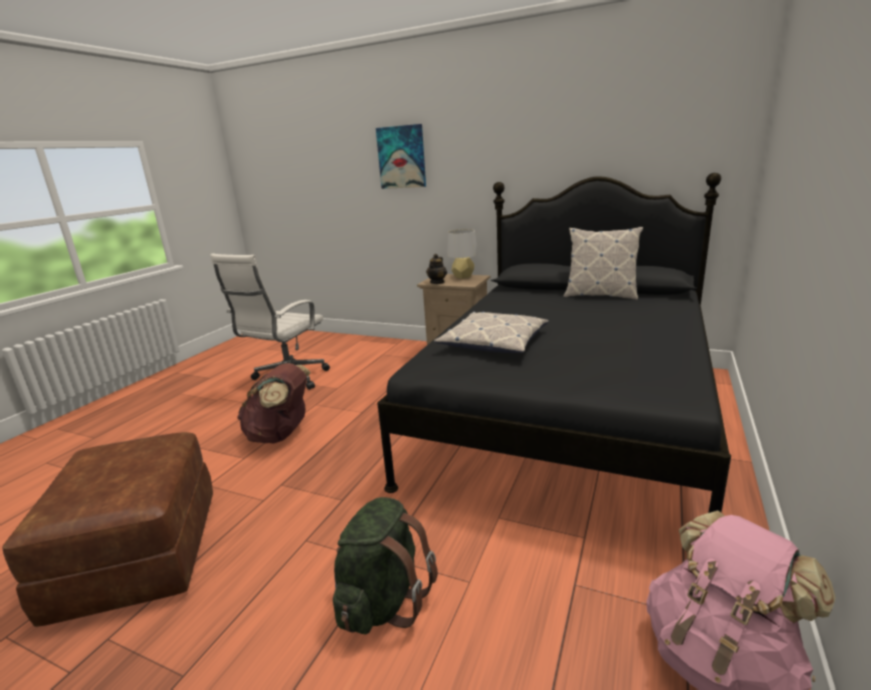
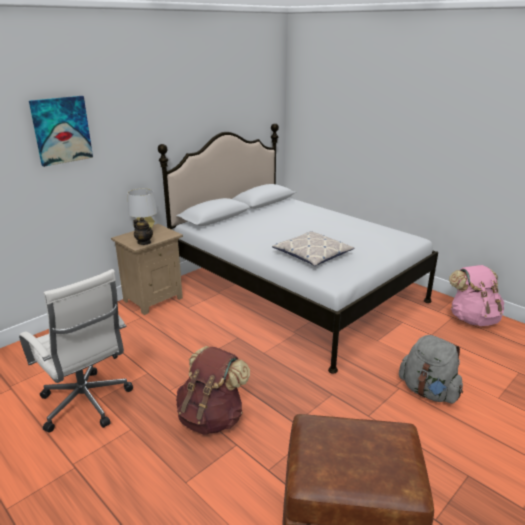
camera: 70 degrees left, 5 degrees up
(383, 600) = (428, 391): green backpack -> grey backpack
(567, 419) = (296, 291): black bed -> white bed
(600, 295) = (258, 211): pillow -> none

